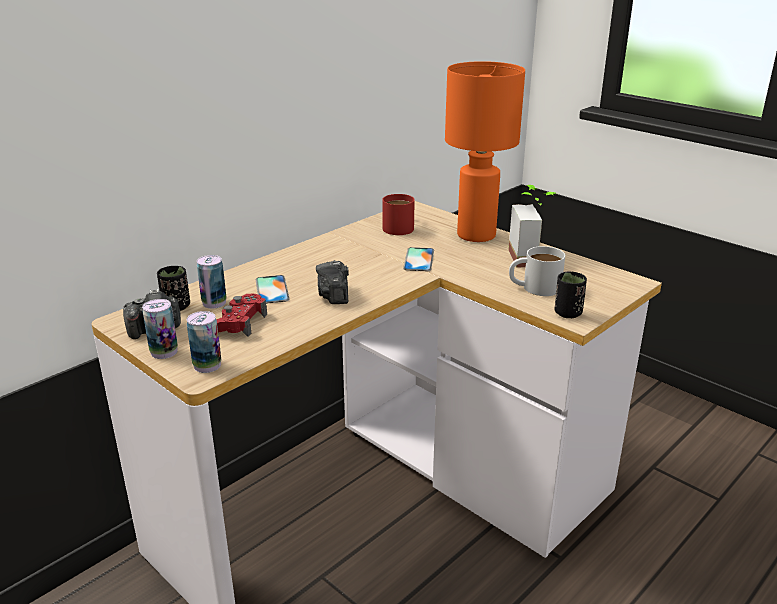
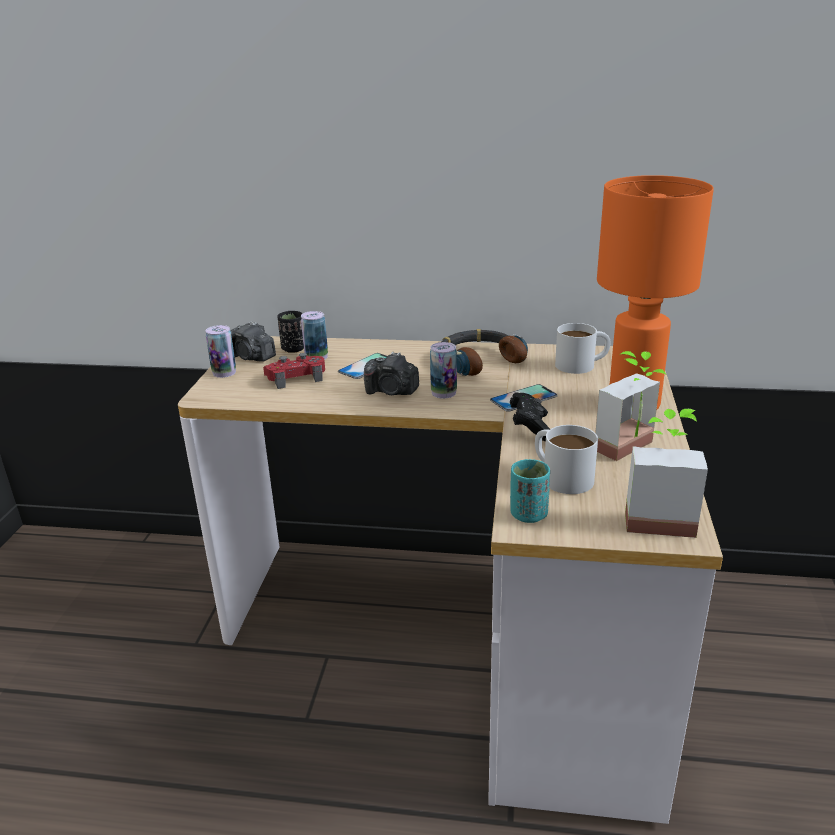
camera: 55 degrees right, 0 degrees up
(207, 365) = (221, 393): can -> can (443, 393)
(334, 296) = (392, 391): camera -> camera turned 120 degrees counterclockwise
(337, 251) = (479, 360): none -> headphones
(401, 226) = (582, 364): red mug -> white mug
(462, 273) = (530, 428): none -> black game controller
(567, 313) = (528, 514): black cup -> turquoise cup
(609, 281) = (658, 516): none -> potted plant

